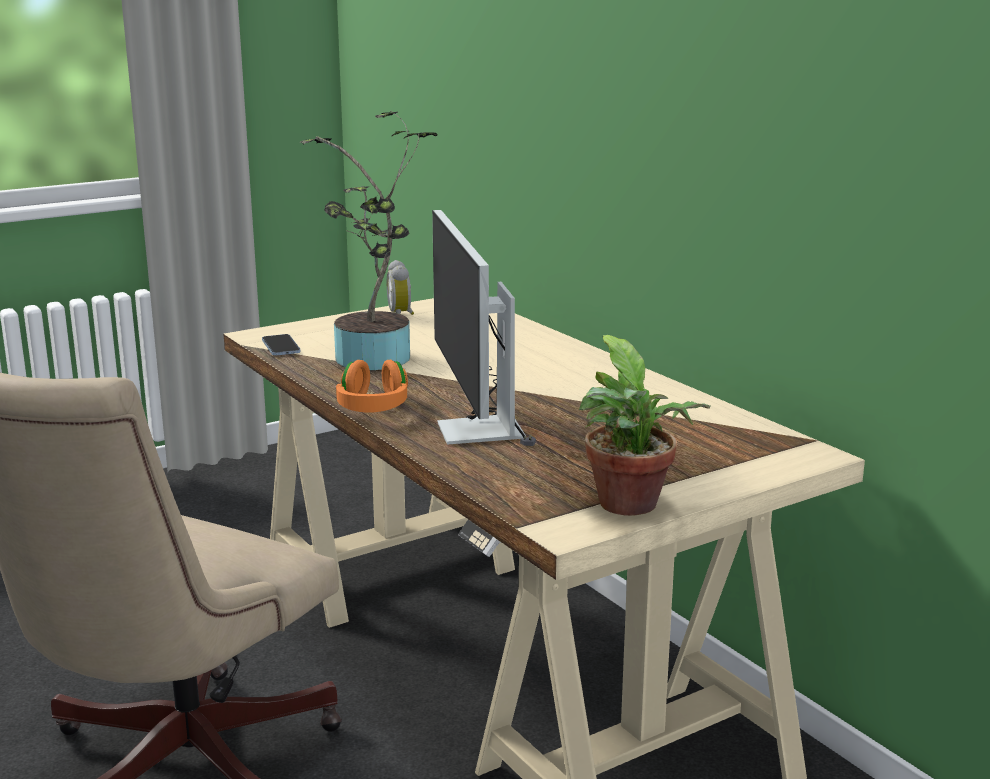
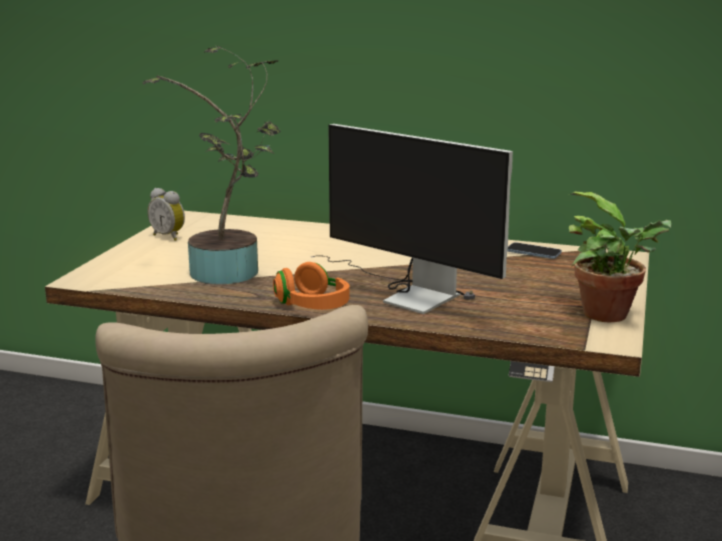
camera: 40 degrees left, 0 degrees up
(281, 347) = (127, 283): phone -> phone (533, 252)

